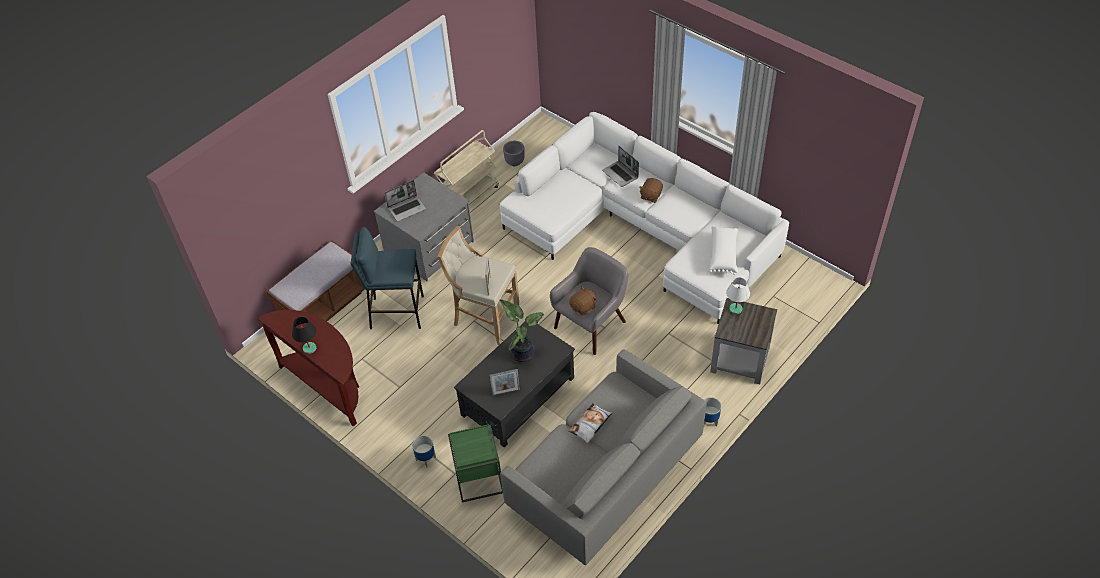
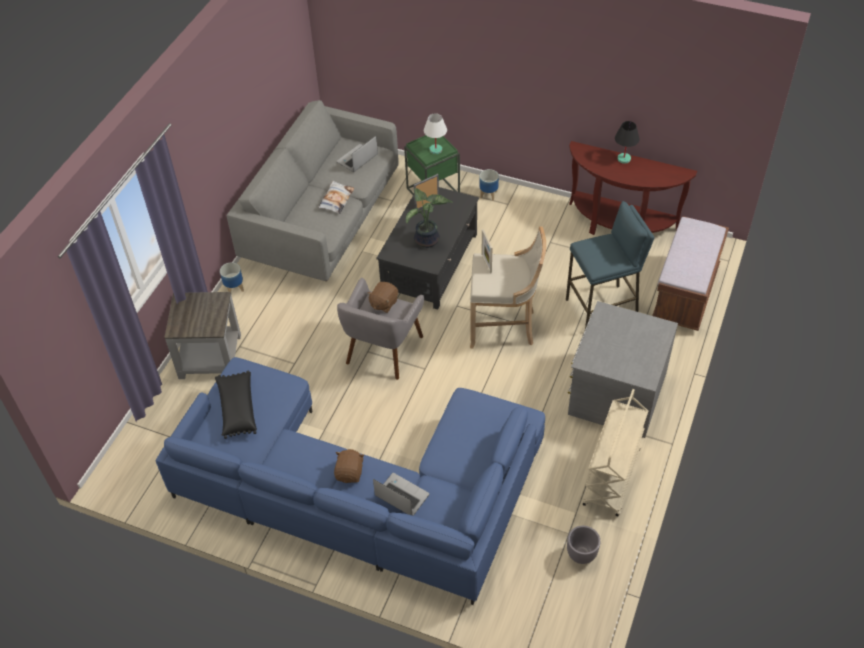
camera: 160 degrees right, 0 degrees up
(407, 208) = (639, 335): laptop -> laptop (357, 159)
(642, 230) = (361, 489): white sofa -> blue sofa
(723, 255) = (237, 409): white pillow -> black pillow
(735, 309) = (211, 325): white table lamp -> white table lamp (436, 150)

